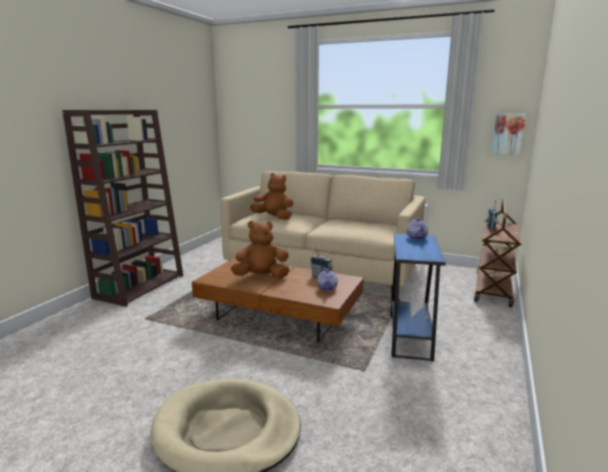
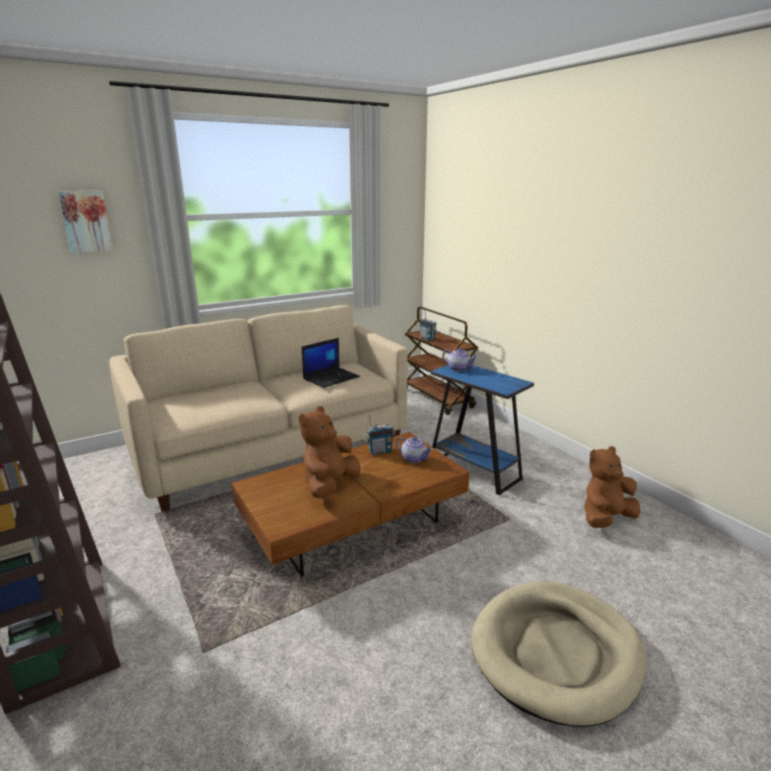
camera: 55 degrees left, 5 degrees up
(274, 218) = (210, 403): brown plush toy -> brown plush toy (606, 518)
(357, 227) = (331, 378): none -> laptop
(508, 134) = (404, 239): picture -> picture (86, 221)

